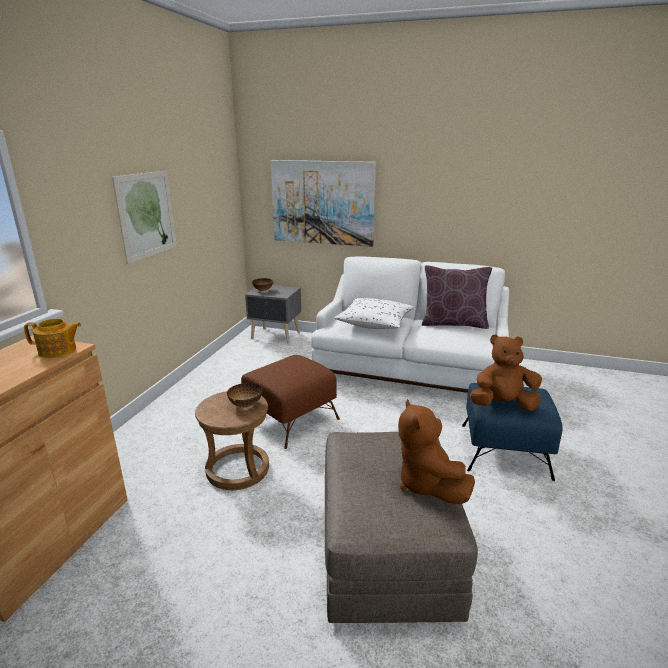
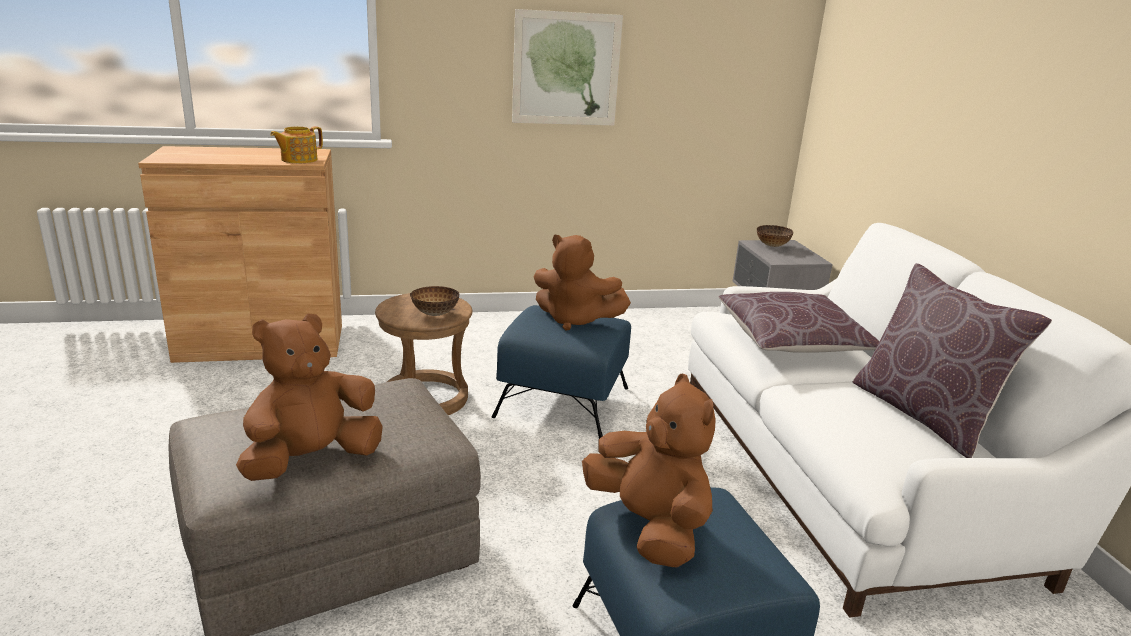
camera: 60 degrees right, 0 degrees up
(58, 351) = (298, 160): teapot -> teapot turned 75 degrees clockwise
(288, 366) = (575, 320): none -> brown plush toy
(289, 419) = (562, 401): brown ottoman -> blue ottoman
(322, 203) = (895, 112): picture -> none
(374, 323) = (791, 341): white pillow -> brown pillow

